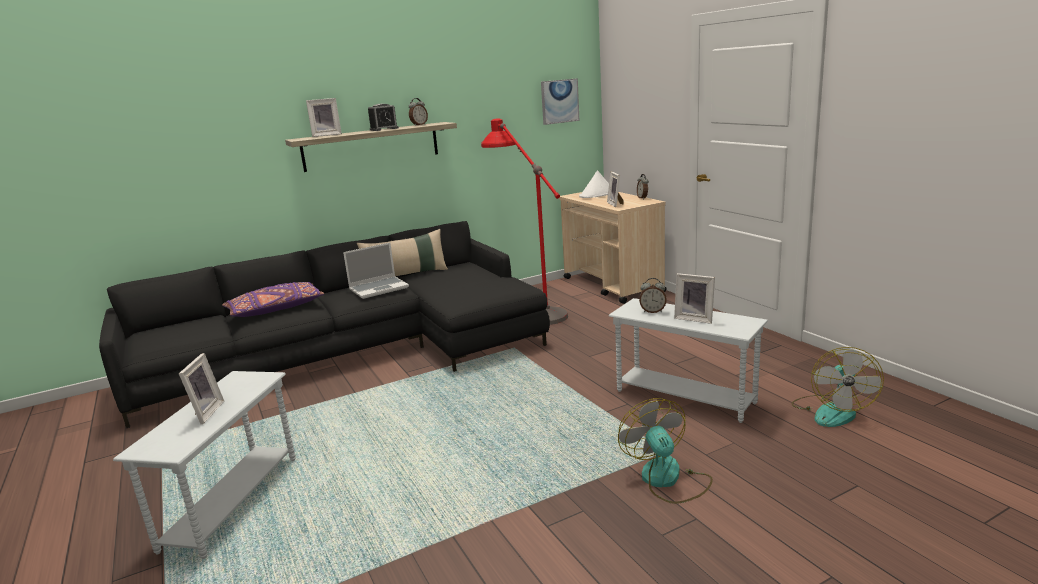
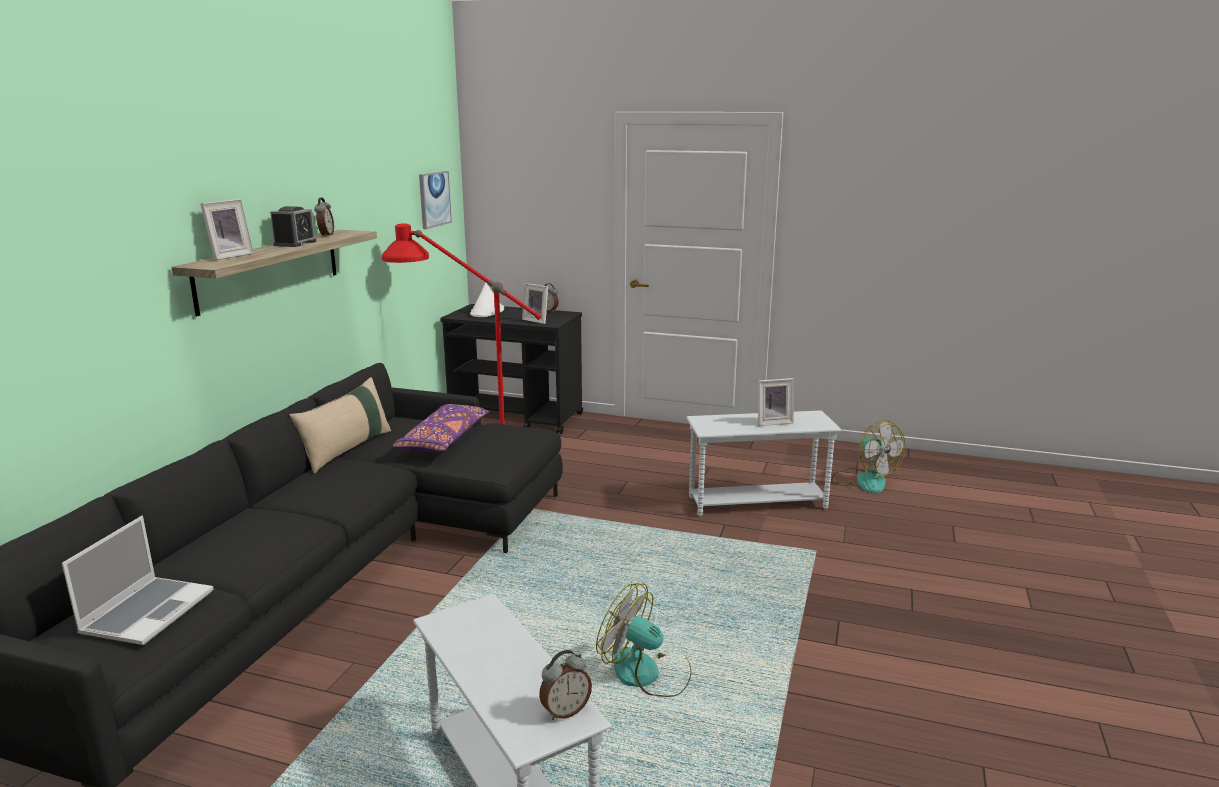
camera: 45 degrees left, 0 degrees up
(204, 413) = (507, 671): picture frame -> none
(275, 309) = (246, 538): purple pillow -> purple pillow (444, 440)
(379, 288) = (356, 472): laptop -> laptop (148, 611)
(613, 285) = (517, 417): beige cart -> black cart
(653, 311) = (729, 424): alarm clock -> alarm clock (565, 711)
(667, 479) = (851, 571): fan -> fan (647, 674)

